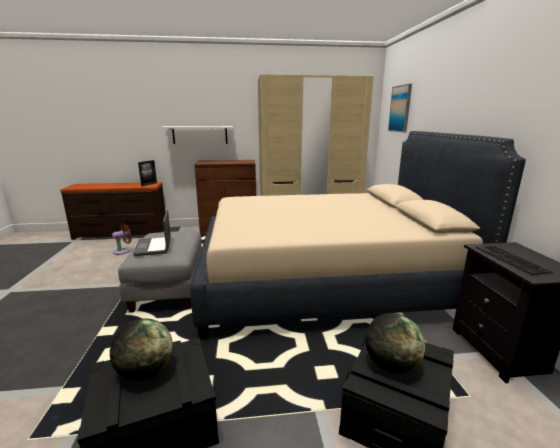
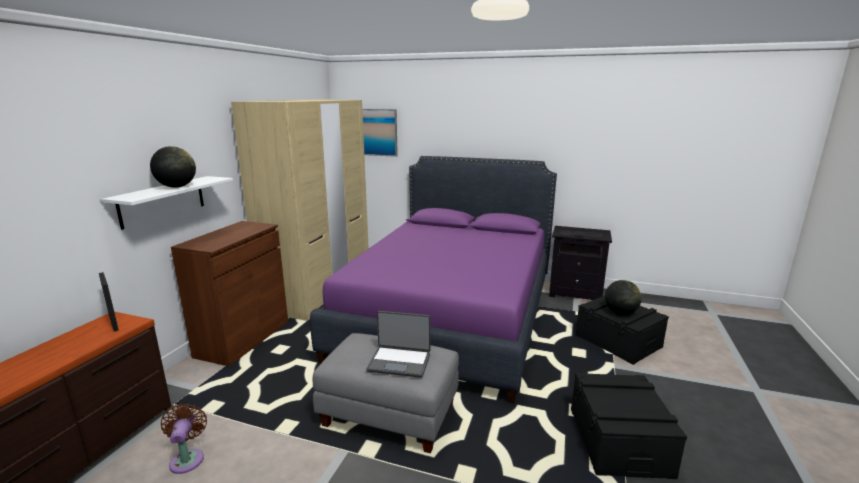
camera: 65 degrees left, 0 degrees up
(145, 372) = (617, 402): globe -> globe (177, 187)
(324, 280) = (450, 316): beige bed -> purple bed

